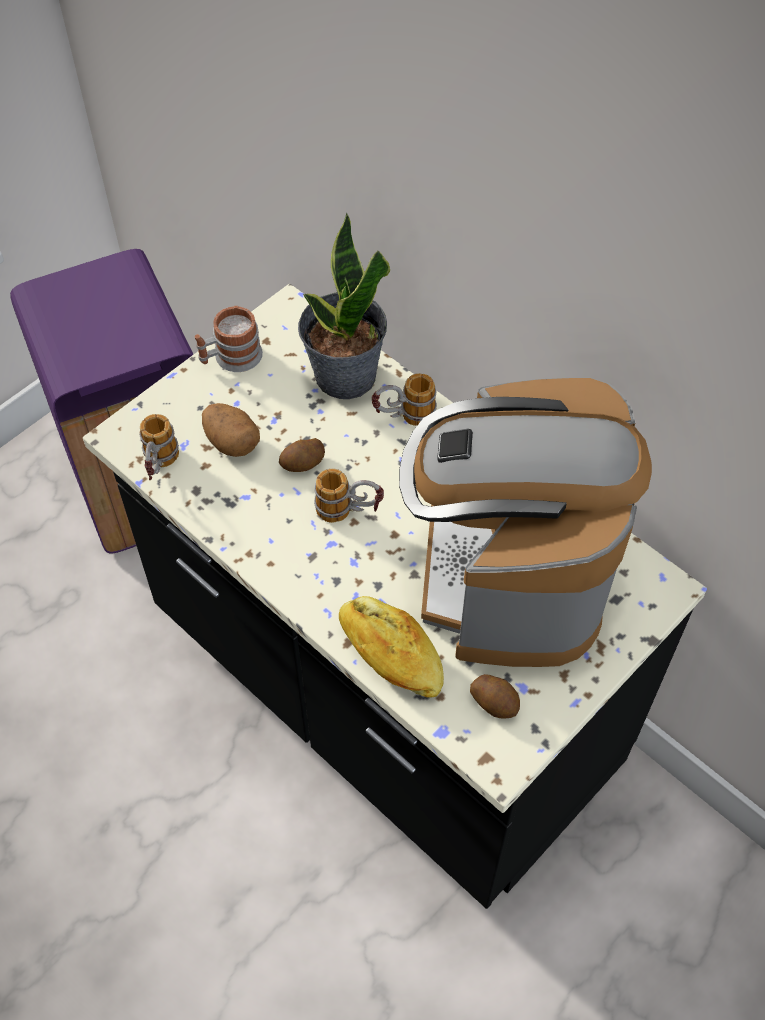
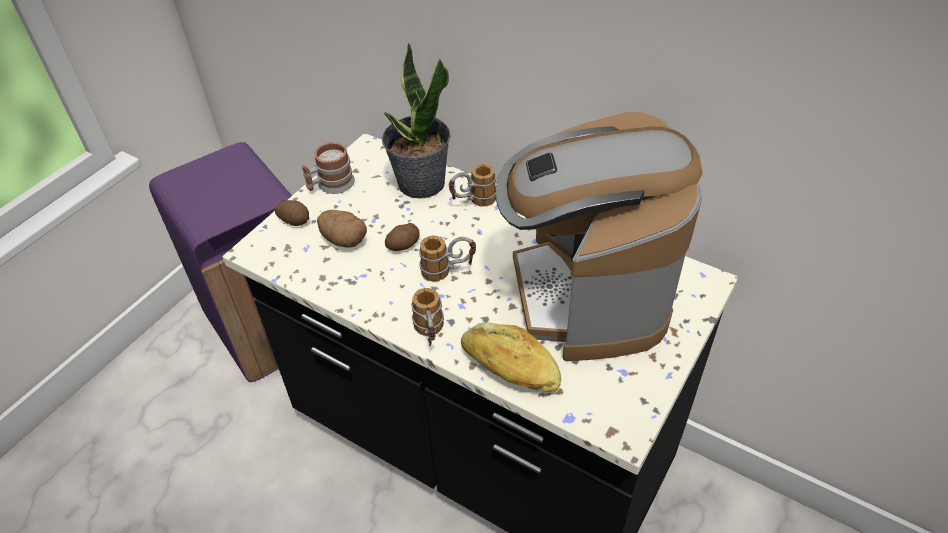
camera: 10 degrees left, 10 degrees down
(160, 467) = (289, 266): mug -> mug (430, 336)
(495, 702) = (605, 387): potato -> potato (295, 220)

